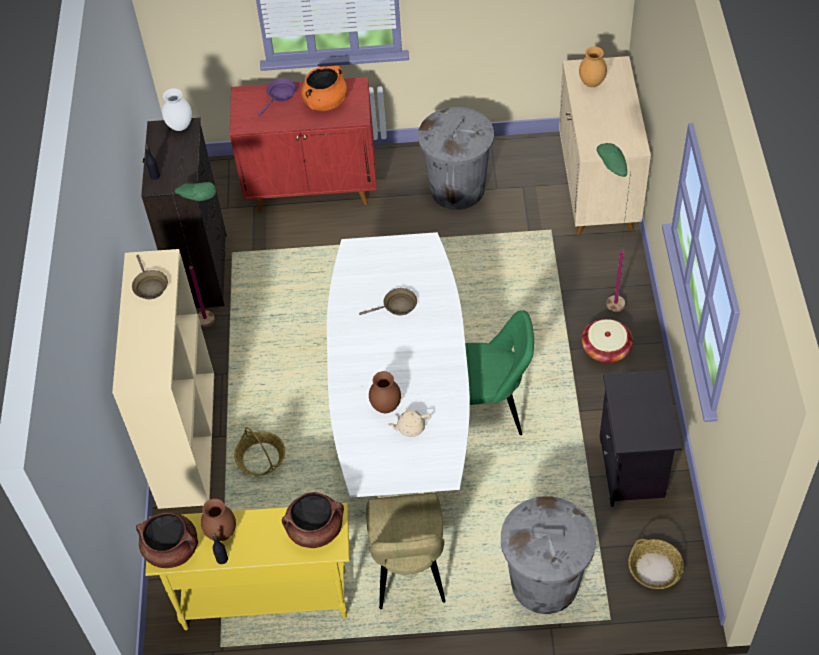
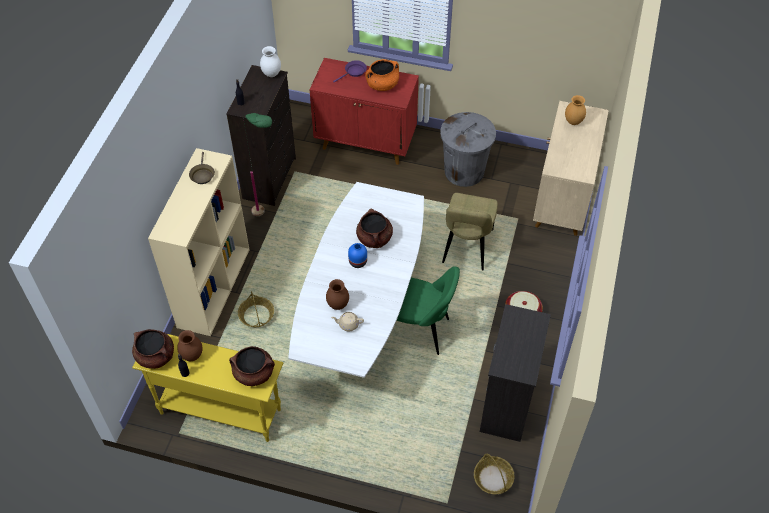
camera: 15 degrees right, 0 degrees up
(388, 342) = (358, 261): none -> blue vase
(397, 306) = (374, 238): brown frying pan -> brown cooking pot
(409, 572) = (322, 424): beige chair -> beige chair (466, 248)
(545, 583) = (412, 463): grey trash can -> none
(603, 298) = (535, 277): green floor lamp -> none
(633, 469) = (506, 403): black nightstand -> black dresser

